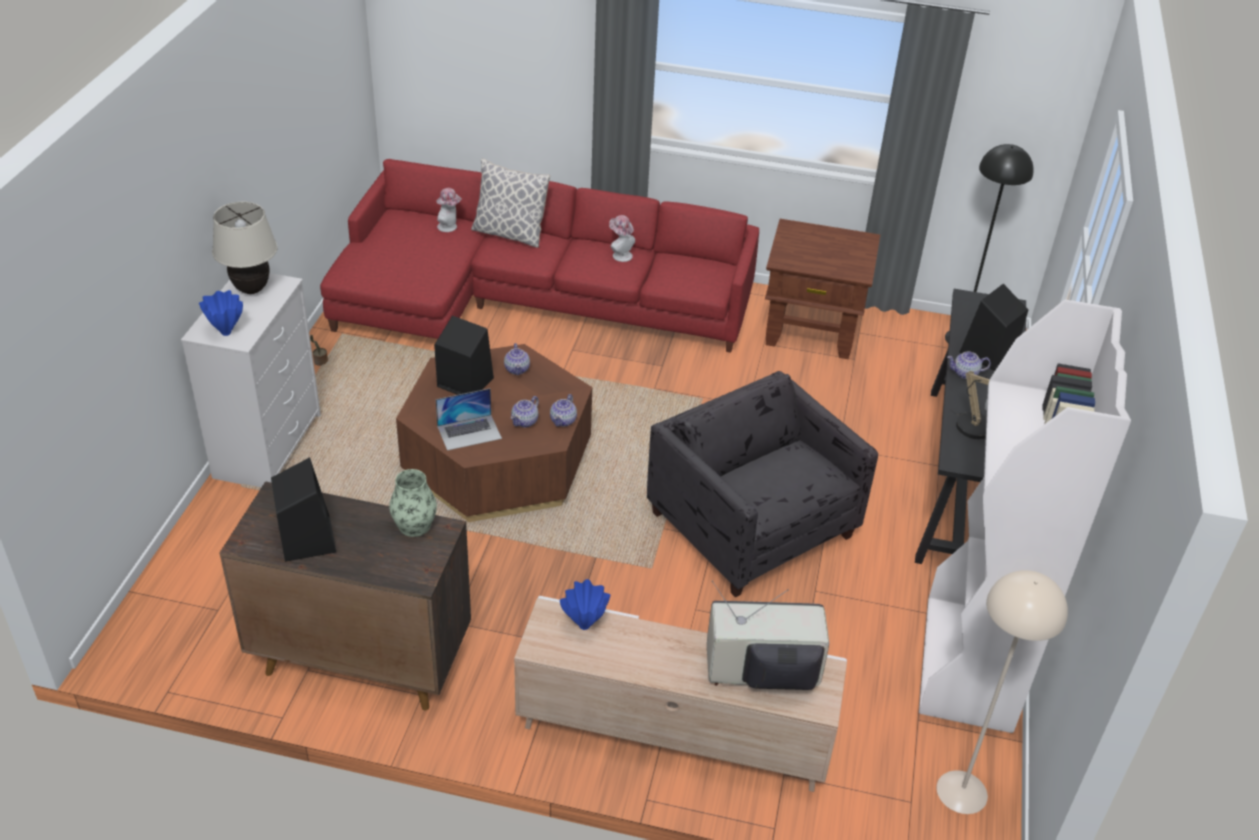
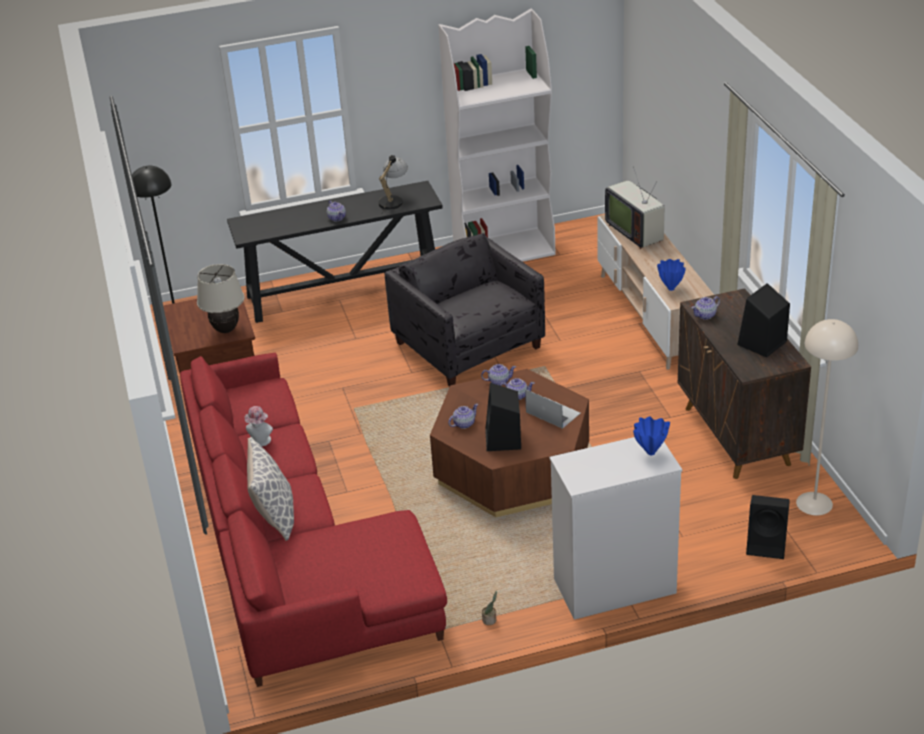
camera: 115 degrees left, 5 degrees down
(251, 289) = (590, 471): beige table lamp -> beige table lamp (225, 330)
(414, 525) = (705, 315): vase -> teapot
(449, 227) = (295, 553): hat -> none
(751, 525) = (467, 345): grey armchair -> grey armchair turned 120 degrees clockwise
(961, 791) = (591, 233): beige floor lamp -> beige floor lamp (814, 503)
(987, 353) = (306, 216): black speaker -> black speaker (767, 544)

